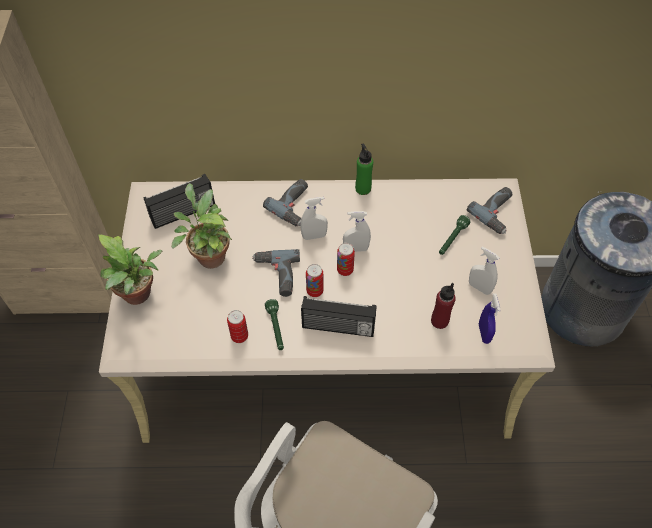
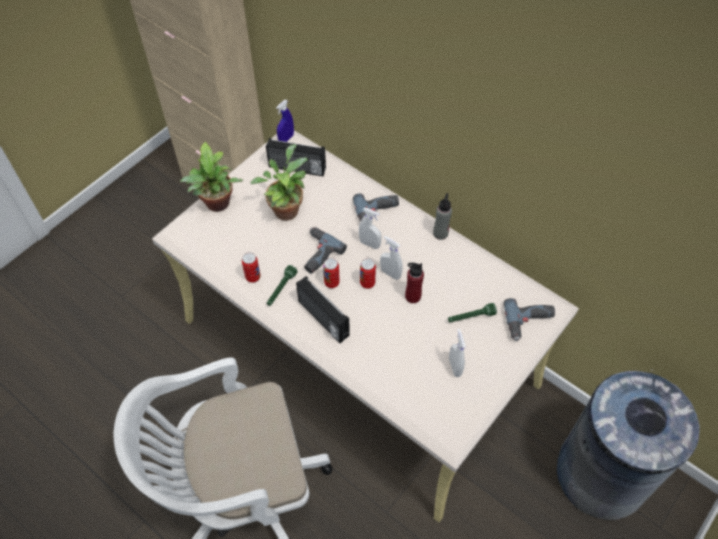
camera: 40 degrees right, 0 degrees up
(363, 188) = (440, 233): green bottle -> grey bottle
(439, 321) = (399, 368): red bottle -> red bottle (412, 296)
(484, 333) = (423, 402): blue spray bottle -> blue spray bottle (286, 139)

